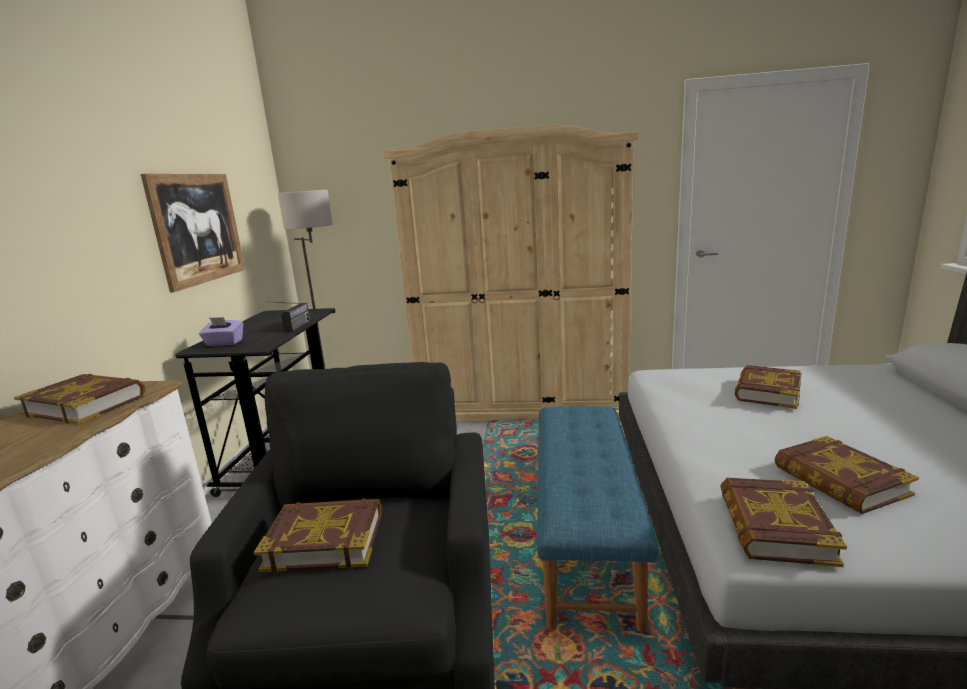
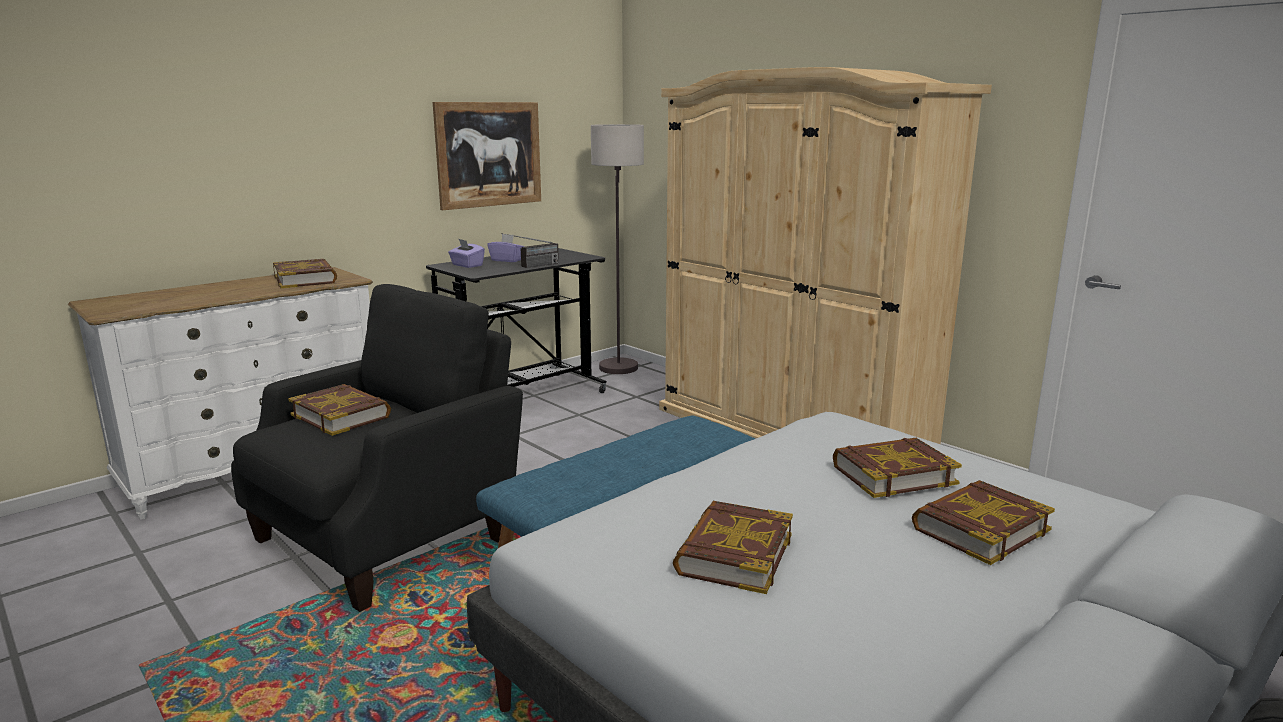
camera: 40 degrees right, 0 degrees up
(252, 329) = (507, 260): none -> purple tissue box
(774, 527) = (589, 543): book -> book (980, 529)

